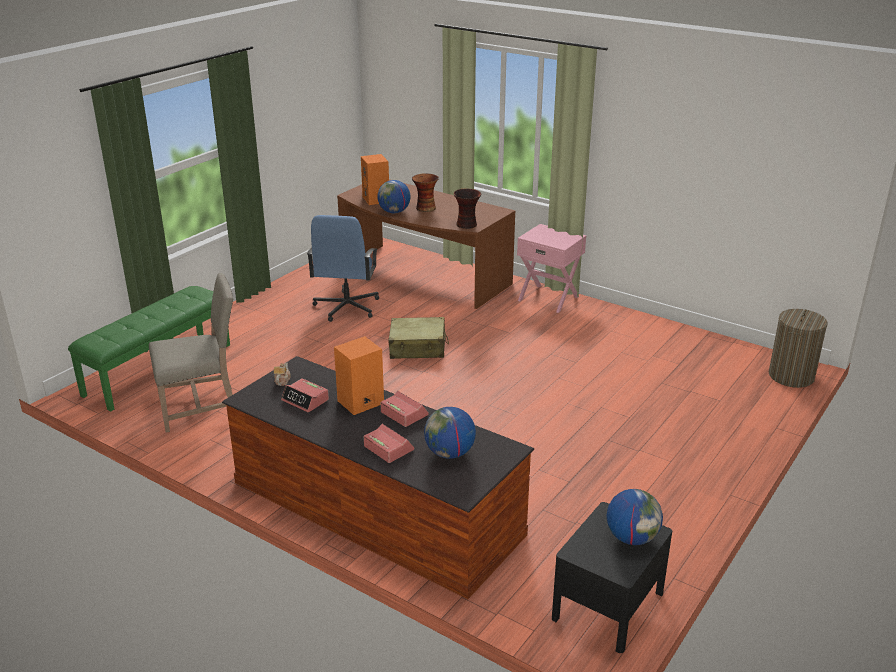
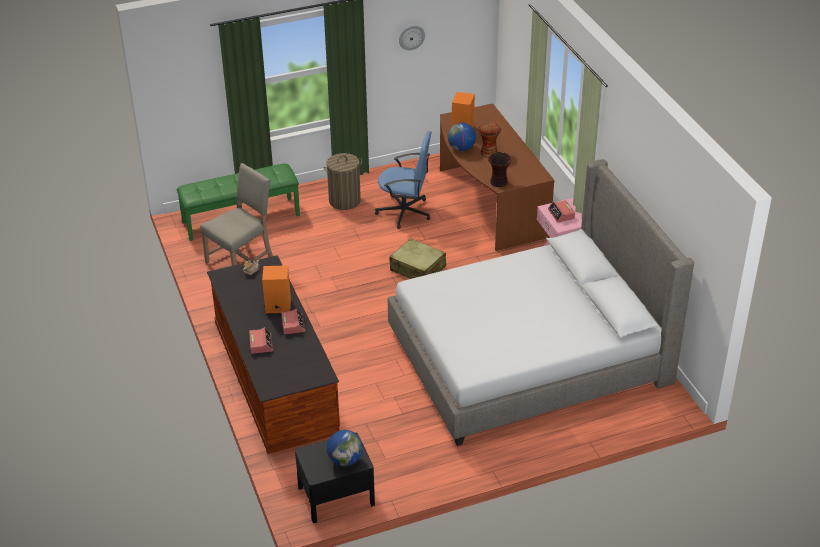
camera: 35 degrees right, 10 degrees up
(202, 407) = (242, 260): beige chair -> beige chair turned 60 degrees counterclockwise
(290, 108) = (411, 37): none -> wall clock
(305, 400) = (250, 291): alarm clock -> alarm clock (561, 214)
(346, 307) = (405, 212): blue office chair -> blue office chair turned 120 degrees counterclockwise
(449, 453) = (289, 362): globe -> none
(620, 380) = (527, 356): none -> bed
(791, 376) = (660, 410): laundry basket -> laundry basket (344, 200)

